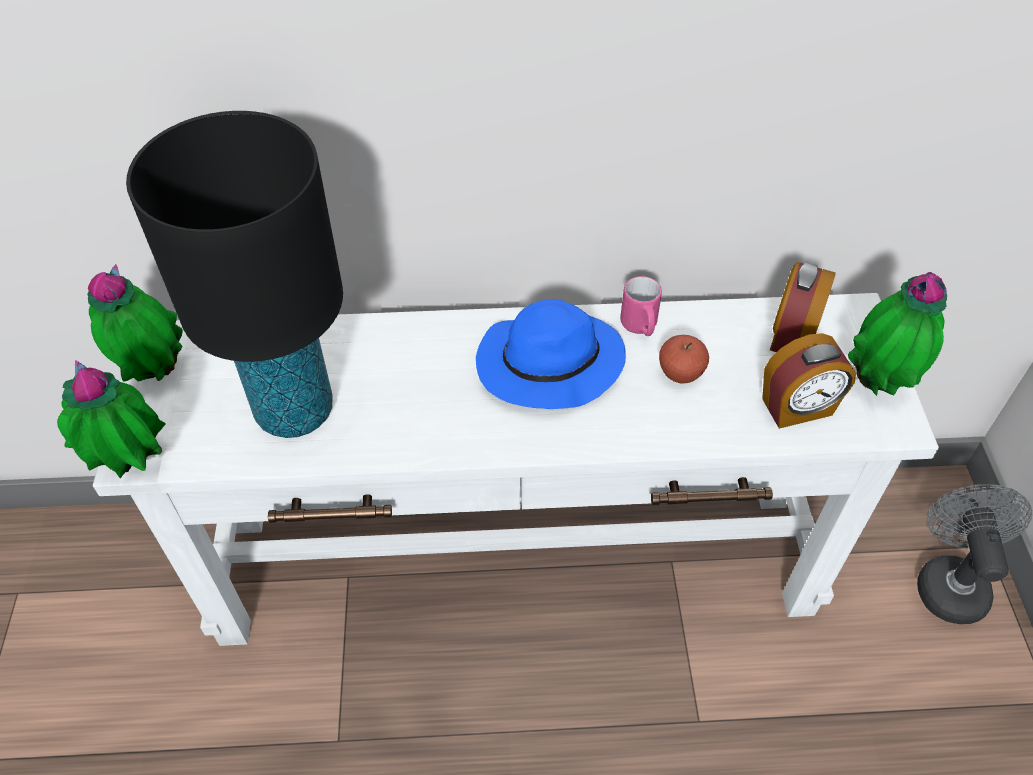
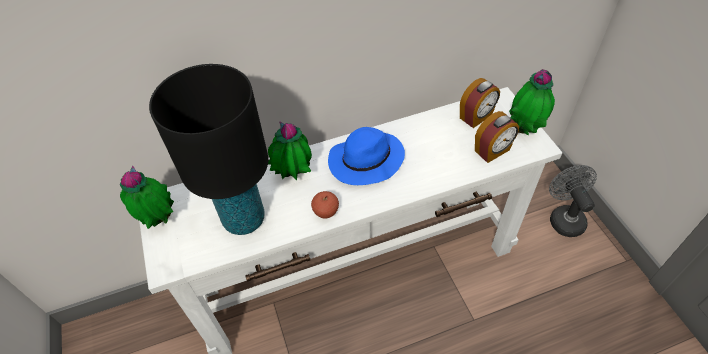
camera: 15 degrees left, 0 degrees up
(132, 467) = (167, 273): potted plant -> potted plant (293, 177)
(640, 327) = (403, 131): pink mug -> none
(680, 373) = (431, 149): apple -> apple (326, 212)
(792, 336) = (476, 117): alarm clock -> alarm clock turned 135 degrees counterclockwise

